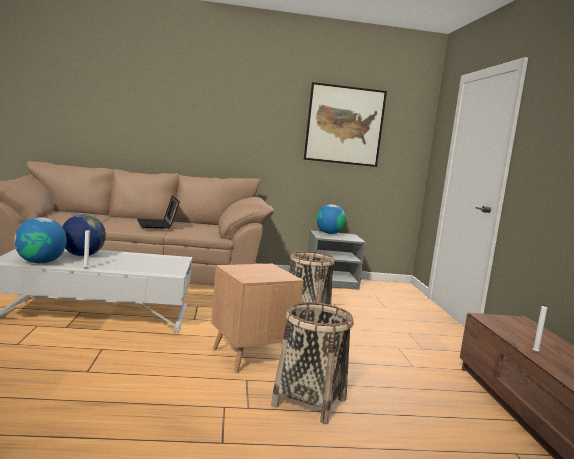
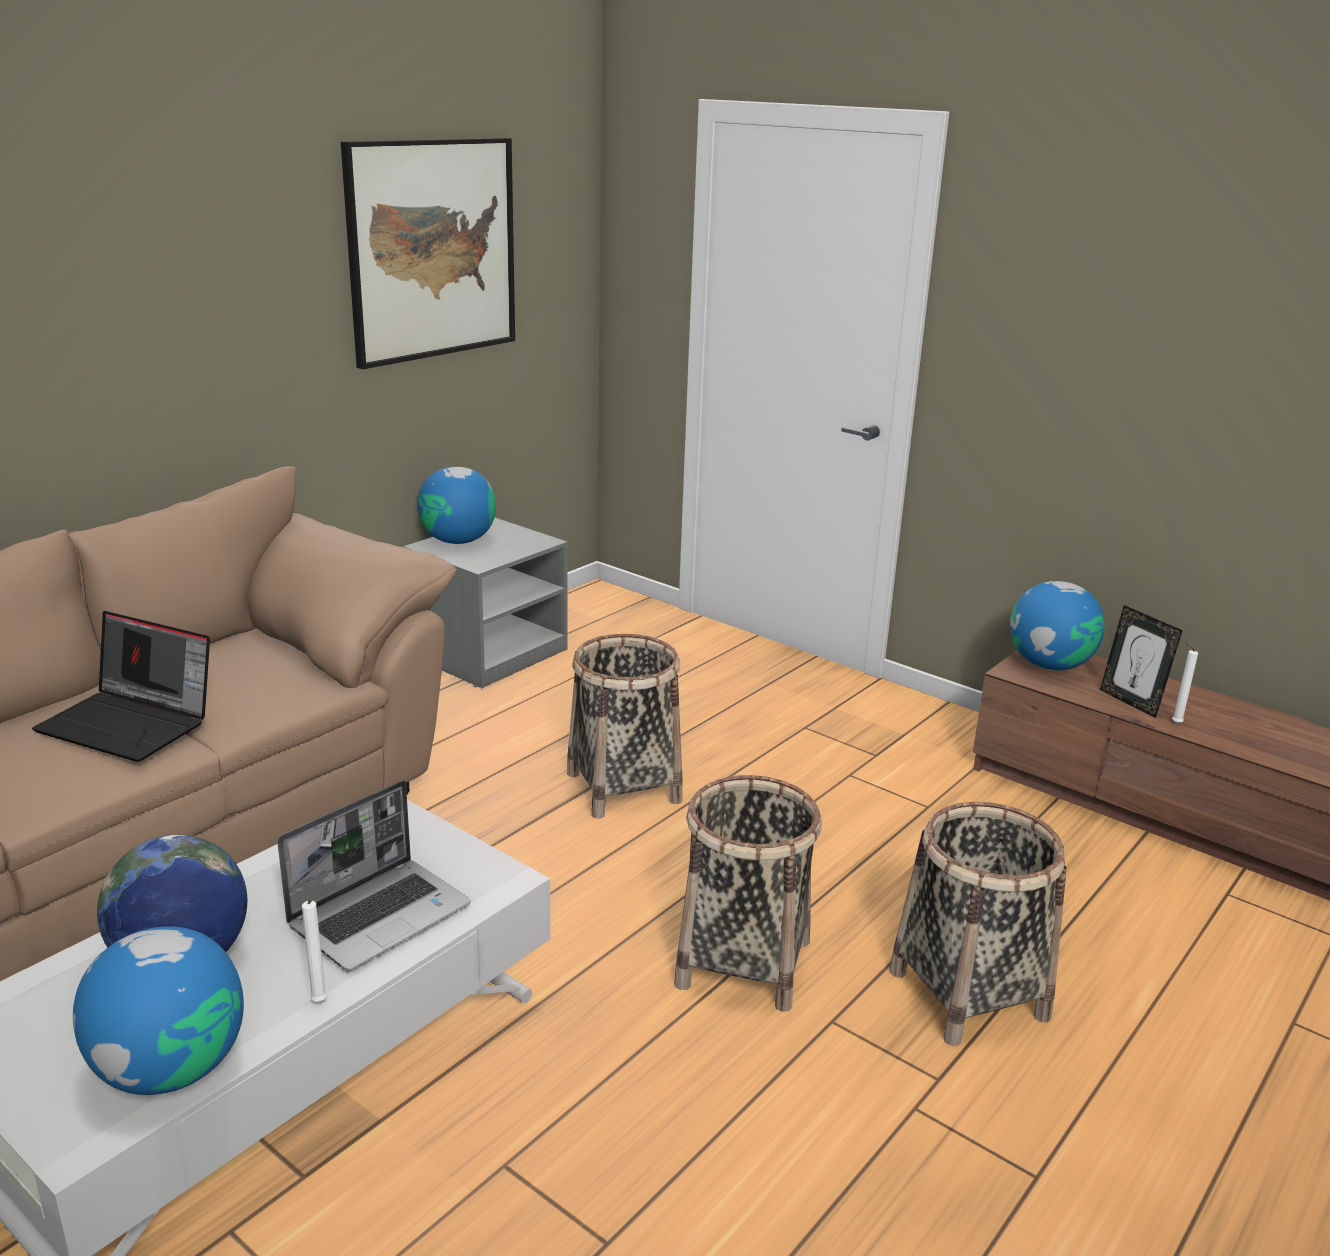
camera: 45 degrees left, 15 degrees up
(133, 266) = (381, 914): none -> laptop
(250, 357) = (743, 963): brown side table -> basket
(510, 322) = (1050, 665): none -> globe
(526, 341) = (1130, 702): none -> picture frame

